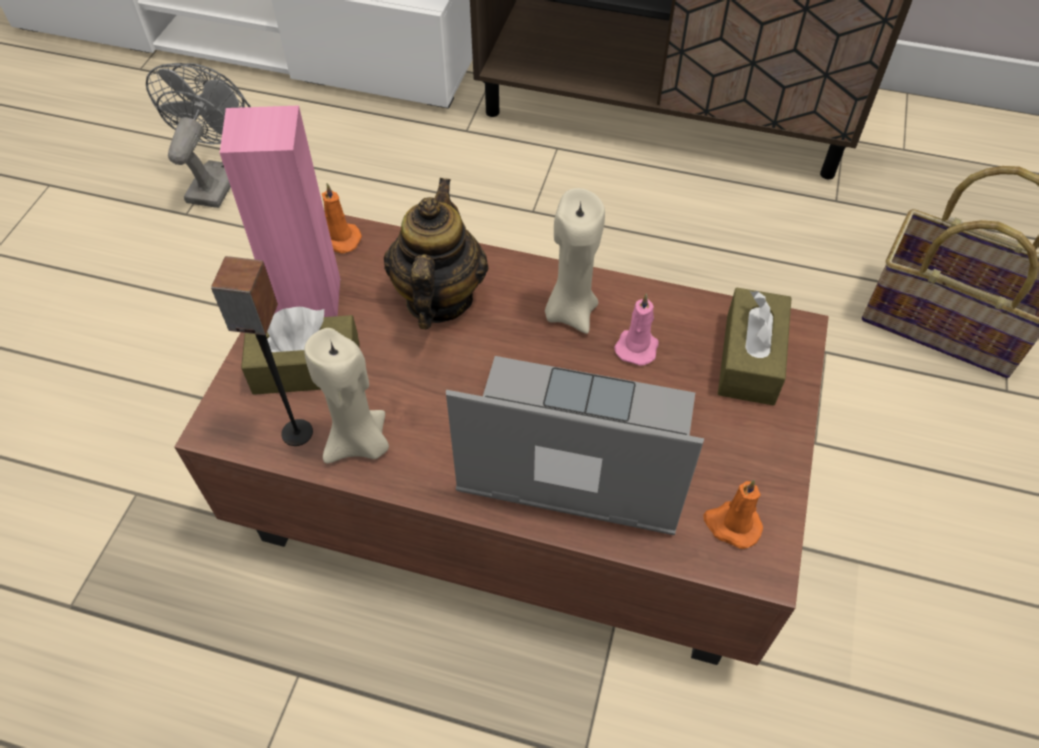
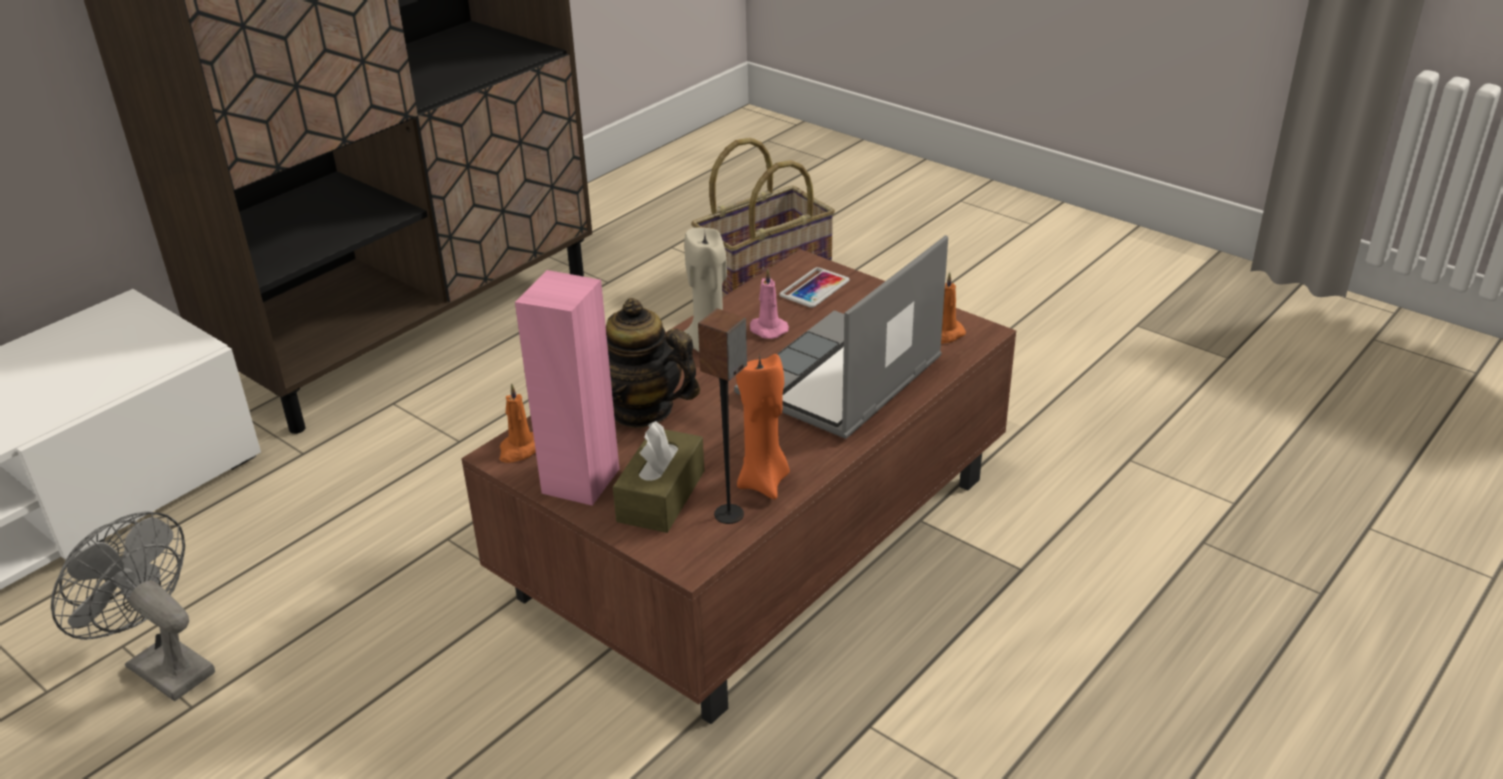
camera: 65 degrees left, 20 degrees down
(360, 443) = (764, 482): beige candle -> orange candle
(750, 359) = (814, 288): brown tissue box -> phone

